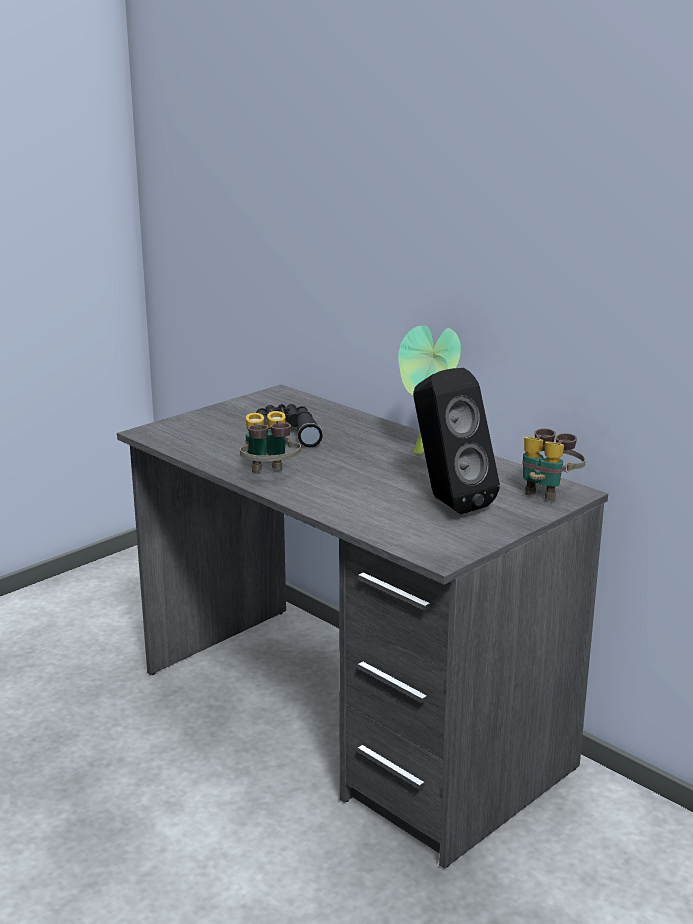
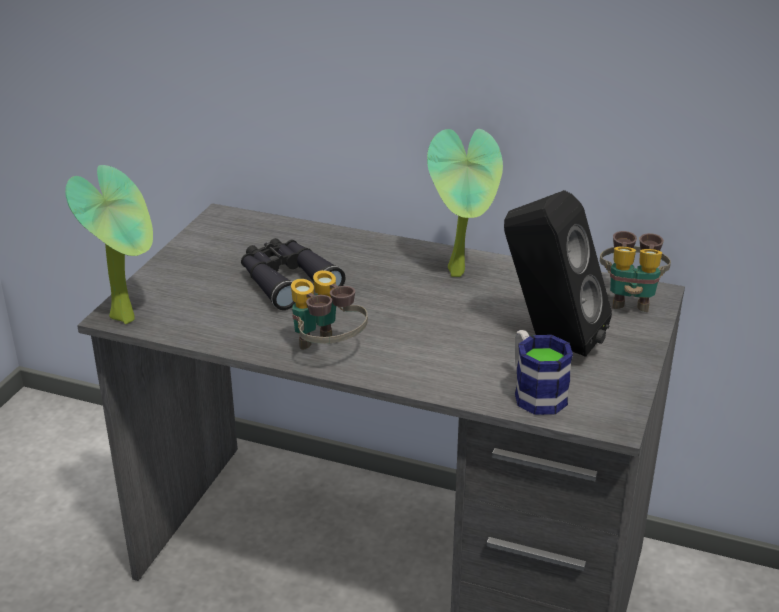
camera: 25 degrees left, 10 degrees up
(154, 434) = (129, 316): none -> potted plant
(399, 528) = (534, 392): none -> mug

